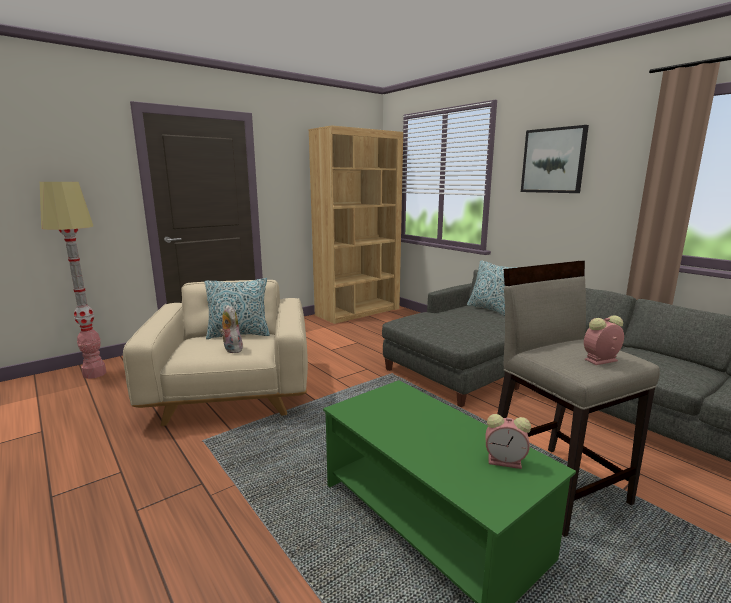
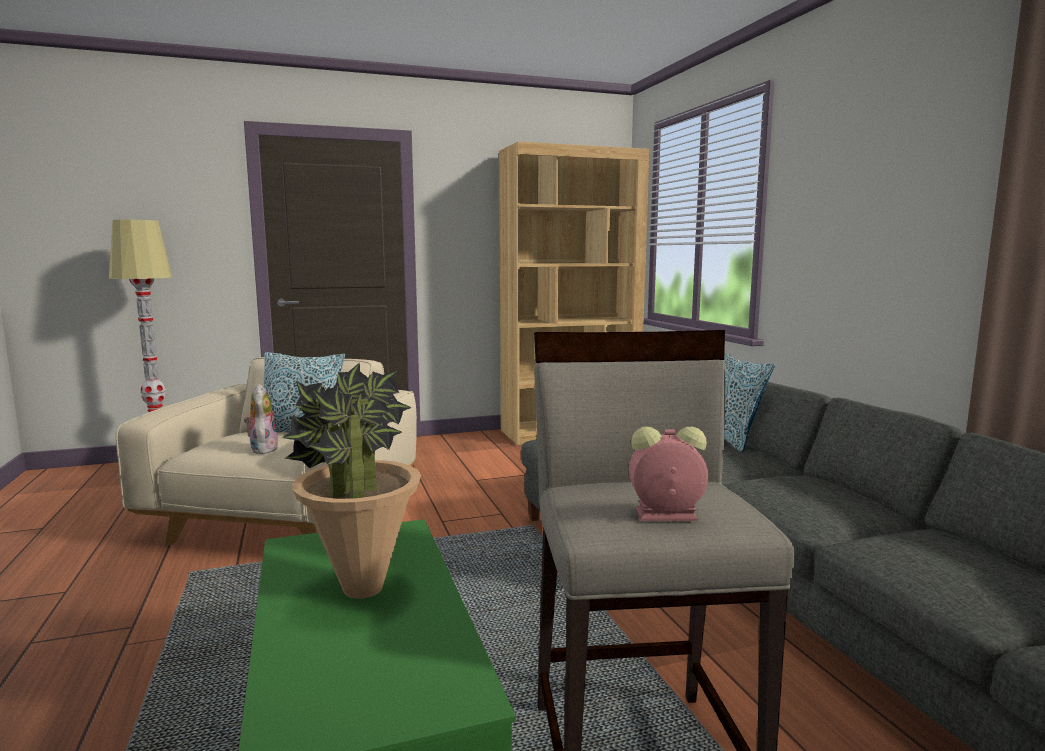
camera: 20 degrees right, 5 degrees down
(422, 426) = (362, 589): none -> potted plant
(506, 461) = (414, 670): alarm clock -> none
(553, 160) = (854, 174): picture -> none

